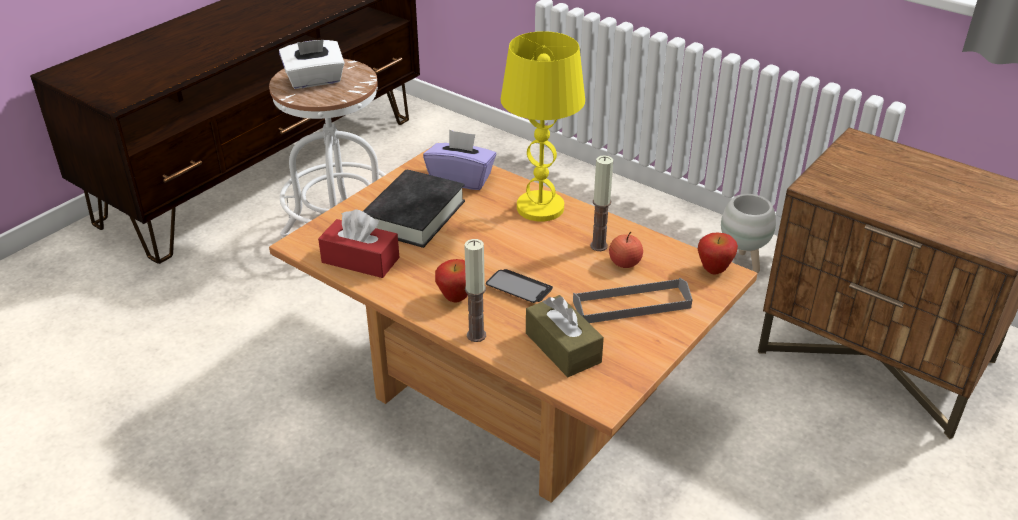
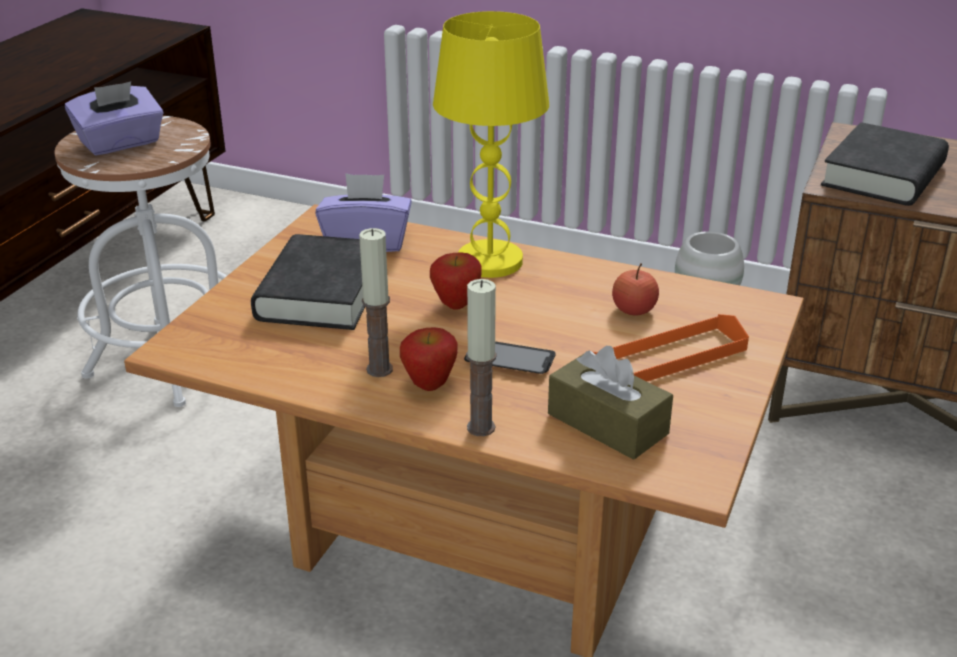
camera: 15 degrees left, 5 degrees down
(315, 81) = (120, 143): white tissue box -> purple tissue box
(360, 260) = (270, 358): red tissue box -> none
(598, 246) = (589, 295): candle -> candle (379, 369)
(631, 305) = (669, 357): grey tray -> orange tray
(714, 270) = (750, 302): apple -> apple (456, 305)
(860, 182) = (883, 175): none -> black book

